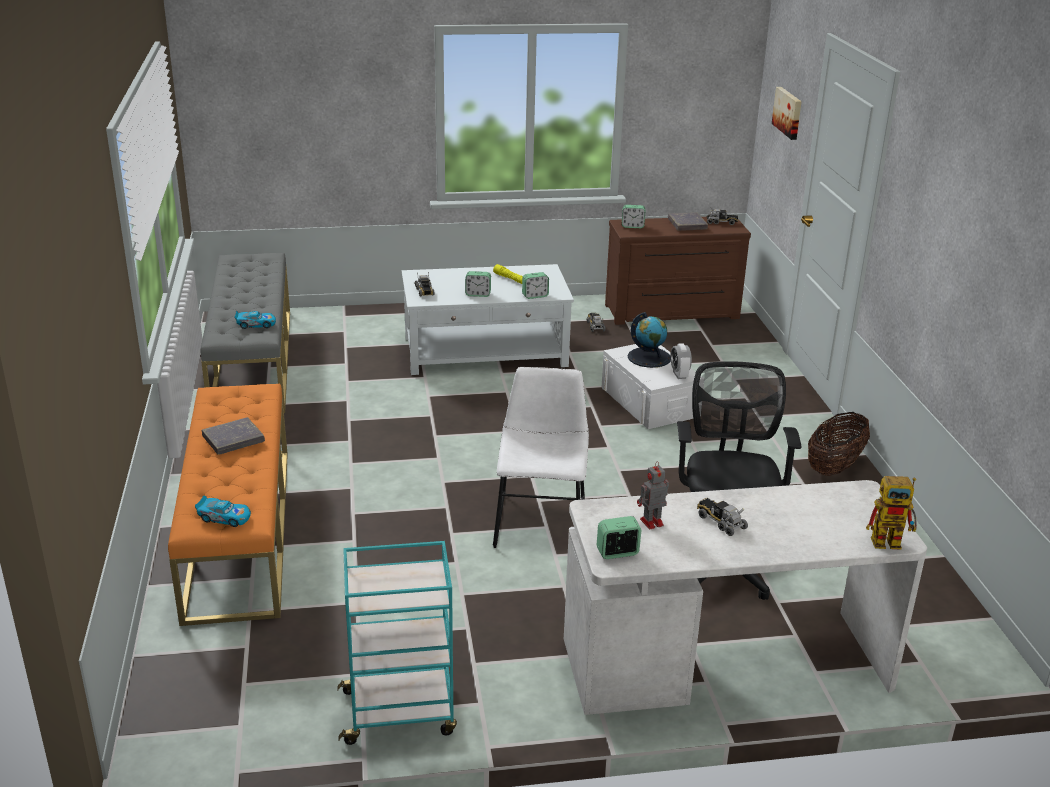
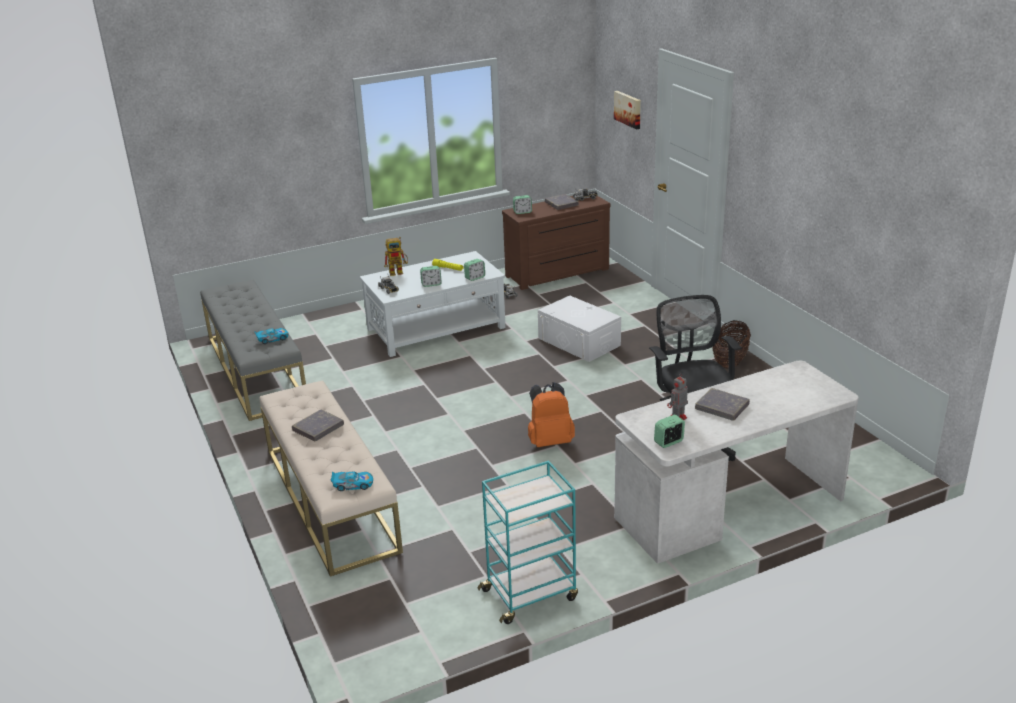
camera: 15 degrees left, 0 degrees up
(239, 530) = (330, 498): orange bench -> beige bench
(540, 519) = (550, 441): white chair -> orange backpack
(649, 357) = (573, 308): globe -> none
(679, 374) = (602, 317): alarm clock -> none
(720, 522) = (722, 407): toy truck -> grey book
(892, 541) = (835, 396): toy robot -> toy robot (399, 272)

